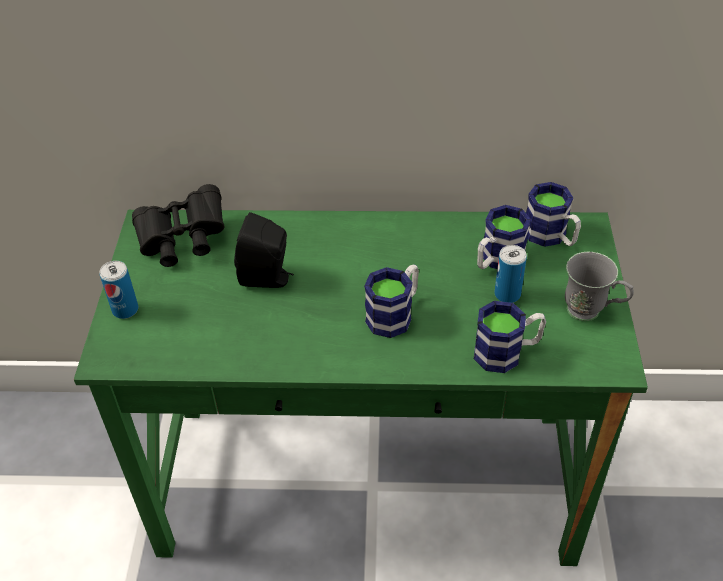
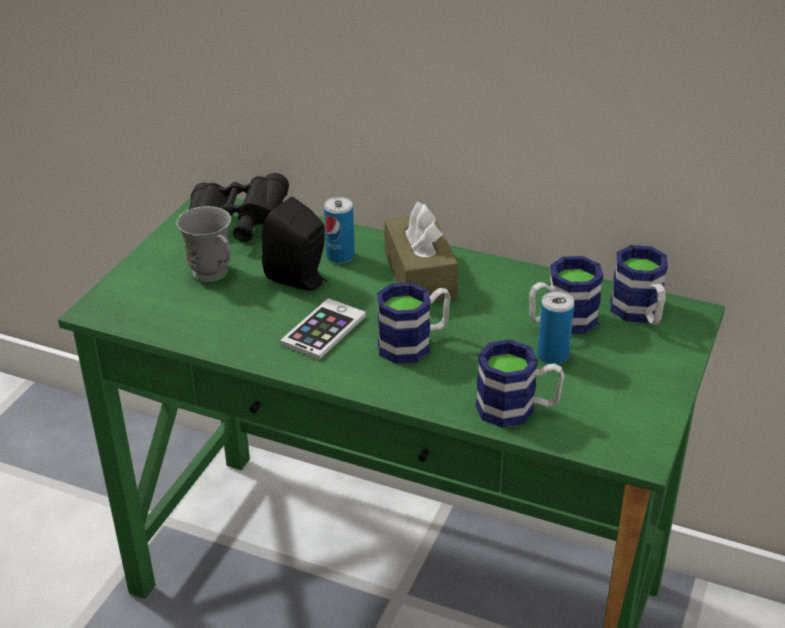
camera: 20 degrees right, 10 degrees down
(125, 310) = (142, 273): can -> can (340, 256)
(315, 322) = (324, 330): none -> phone
(364, 247) = (420, 276): none -> brown tissue box
(591, 313) = (642, 397): grey mug -> grey mug (215, 277)

